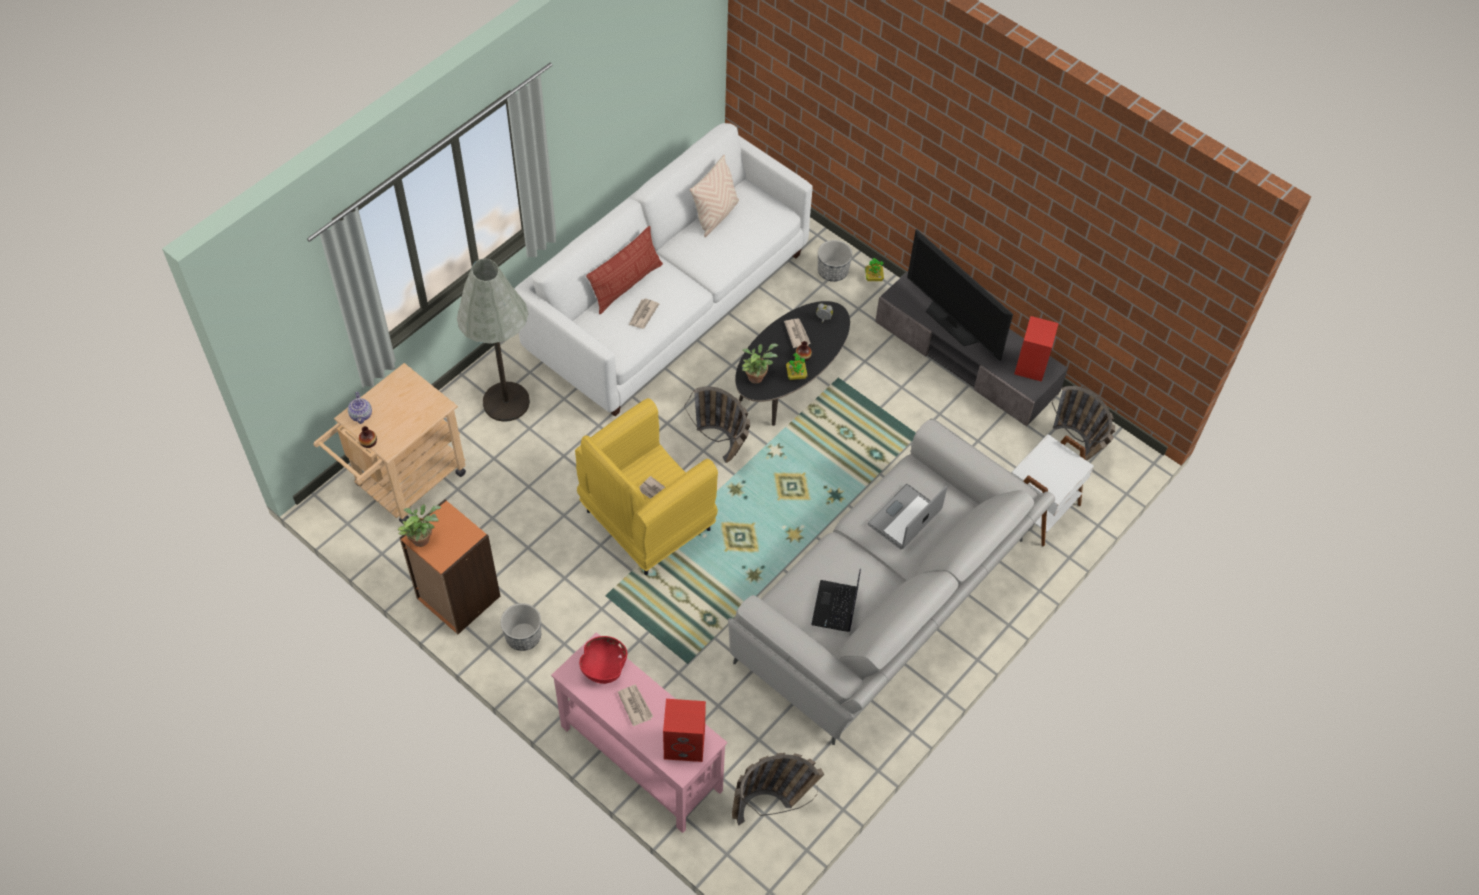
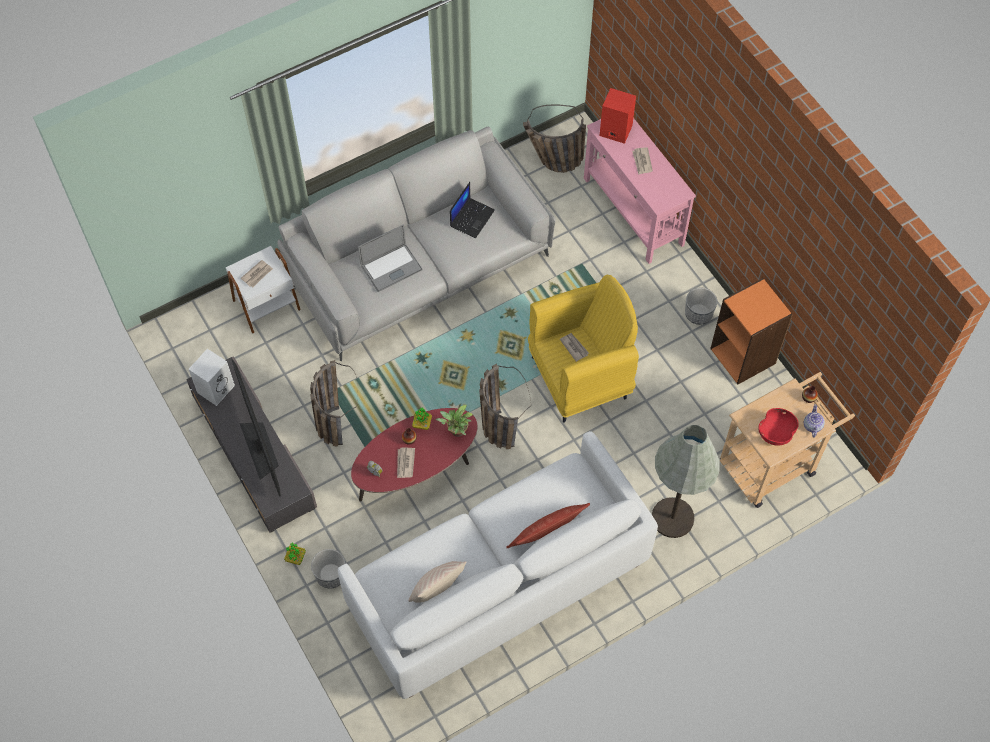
camera: 160 degrees left, 5 degrees up
(422, 537) = (774, 309): potted plant -> none
(603, 667) = (657, 191): red bowl -> red bowl (776, 433)
(643, 315) = (541, 495): newspaper -> newspaper (257, 274)
(790, 381) = (417, 470): black coffee table -> red coffee table
(1031, 366) = (216, 388): red speaker -> white speaker
(1078, 451) = (209, 343): basket -> basket (332, 418)

